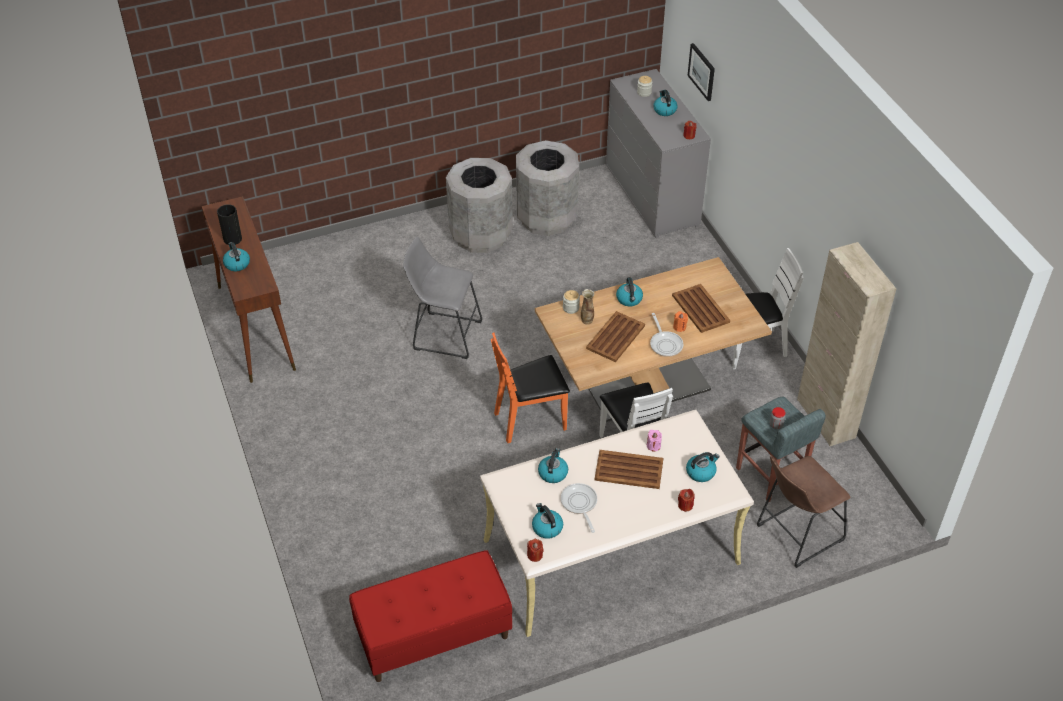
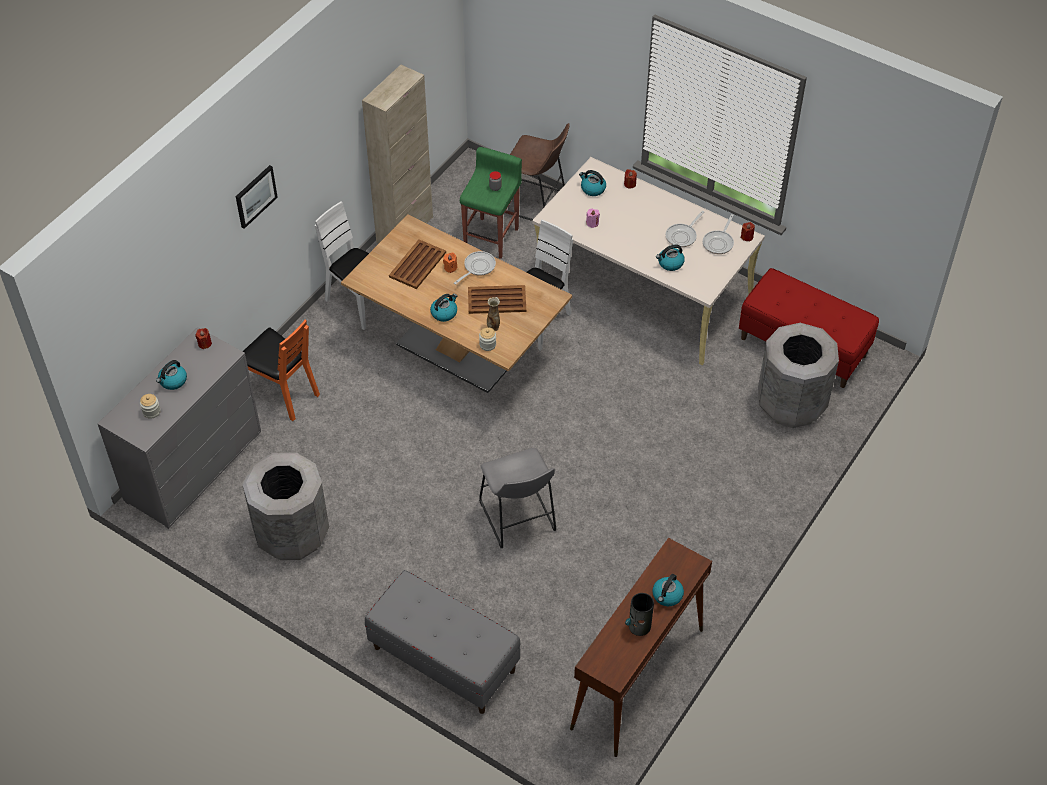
camera: 125 degrees left, 5 degrees up
(374, 244) = (443, 659): none -> grey bench
(481, 235) = (359, 574): grey trash can -> grey trash can (790, 404)
(530, 420) = (563, 402): orange chair -> orange chair (282, 393)
(546, 527) = (719, 242): kettle -> frying pan
(629, 470) = (627, 225): brown tray -> none
(702, 71) = (151, 314): picture -> picture (255, 196)
(770, 476) = (492, 237): grey stool -> green stool

